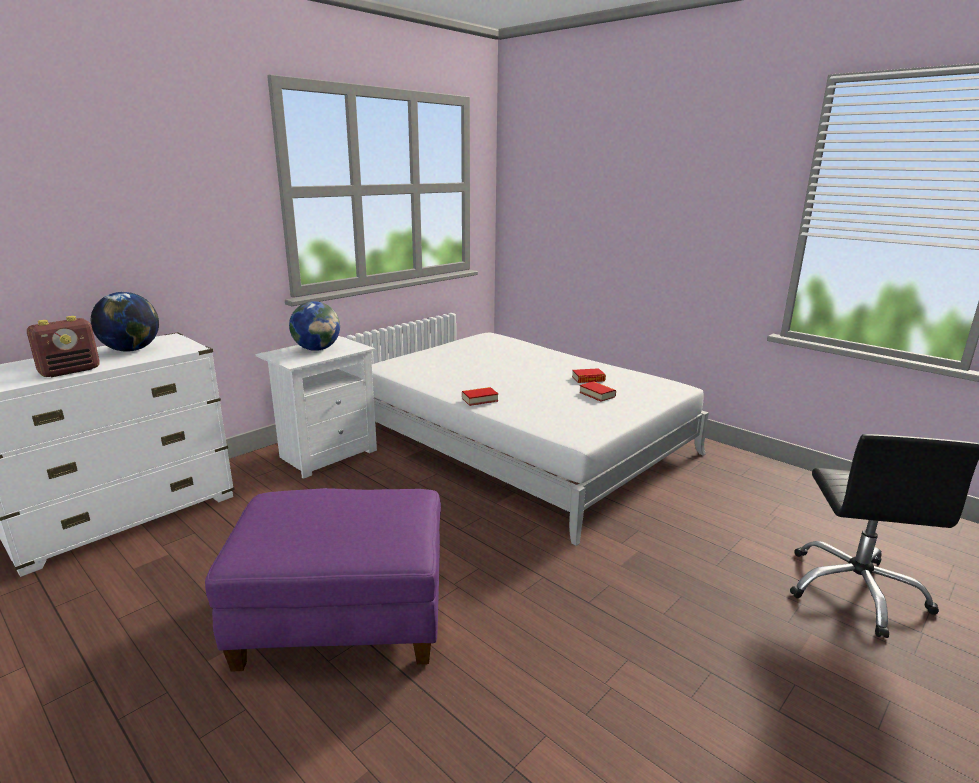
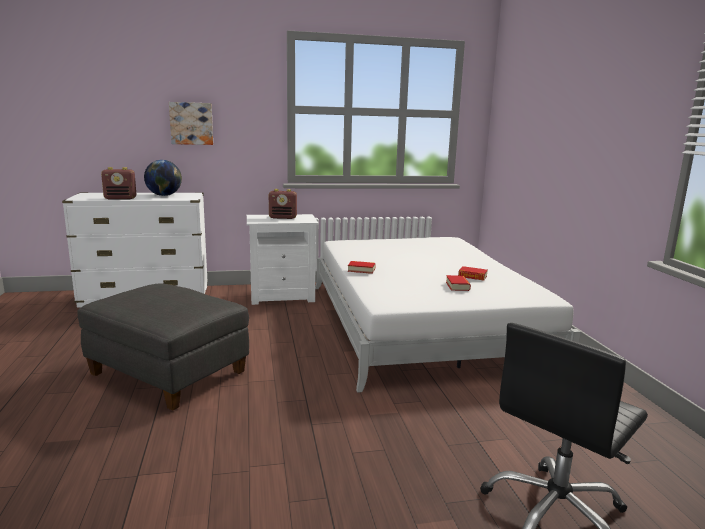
camera: 35 degrees right, 5 degrees down
(140, 225) = (191, 123): none -> picture
(317, 349) = (283, 218): globe -> radio
(345, 618) = (169, 374): purple ottoman -> grey ottoman

